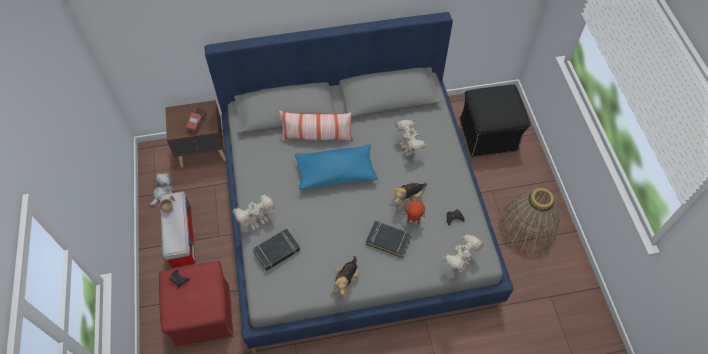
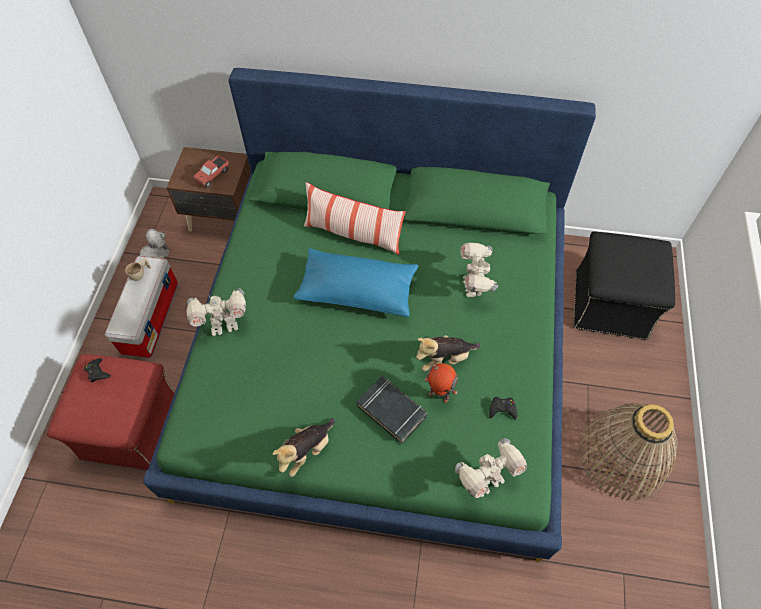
camera: 20 degrees right, 0 degrees up
(277, 251) = (229, 376): black book -> none
(354, 212) = (381, 355): grey bed -> green bed

